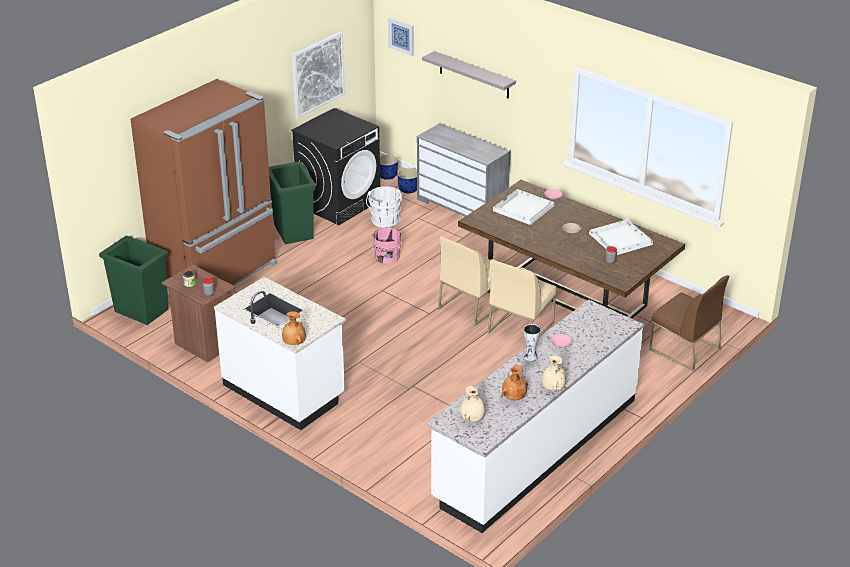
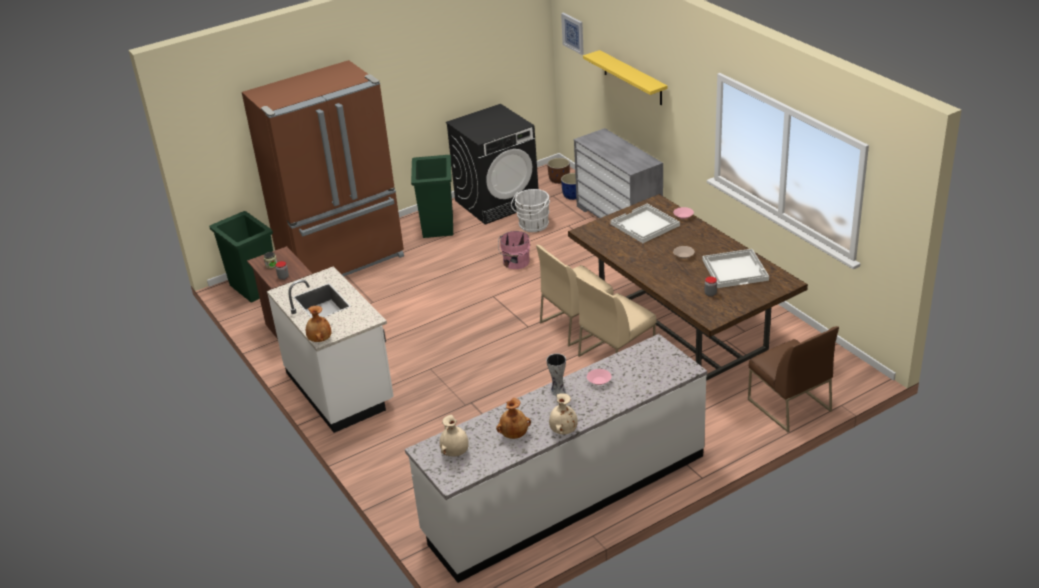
camera: 20 degrees right, 0 degrees up
(317, 74) = (480, 66): picture -> none
(387, 176) = (559, 180): blue planter -> brown planter
(474, 75) = (632, 78): grey shelf -> yellow shelf

